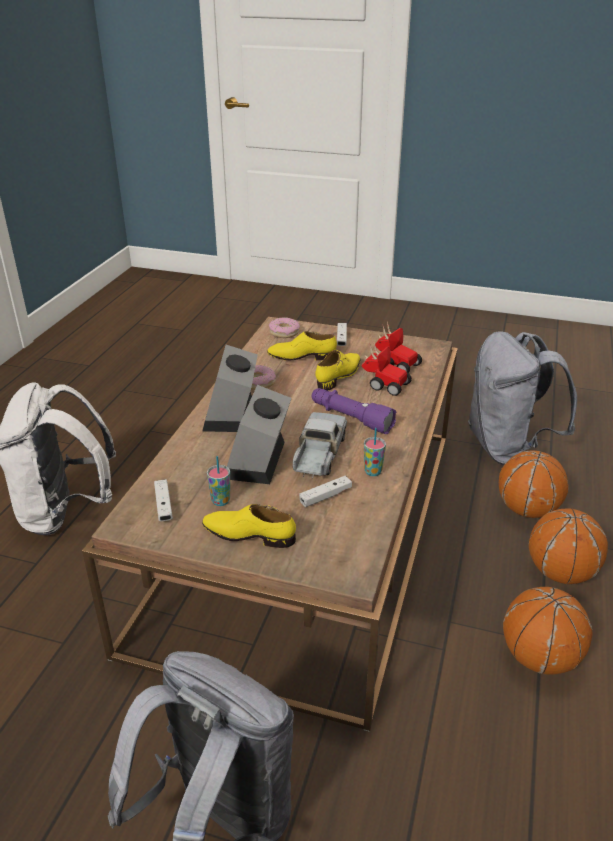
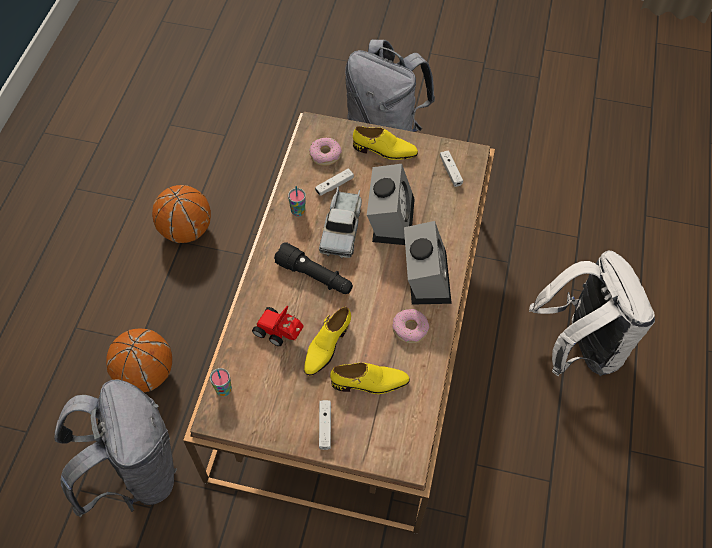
camera: 175 degrees right, 25 degrees up
(220, 501) = (410, 177): cup -> cup (223, 390)
(284, 332) = (396, 439): donut -> donut (325, 155)
(350, 418) = (315, 276): purple flashlight -> black flashlight
(395, 364) = (264, 372): toy car -> none
(560, 573) = (143, 302): basketball -> none

